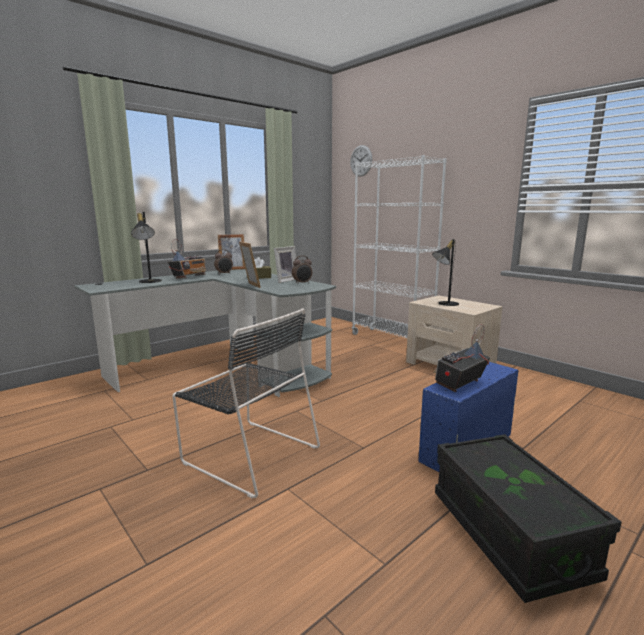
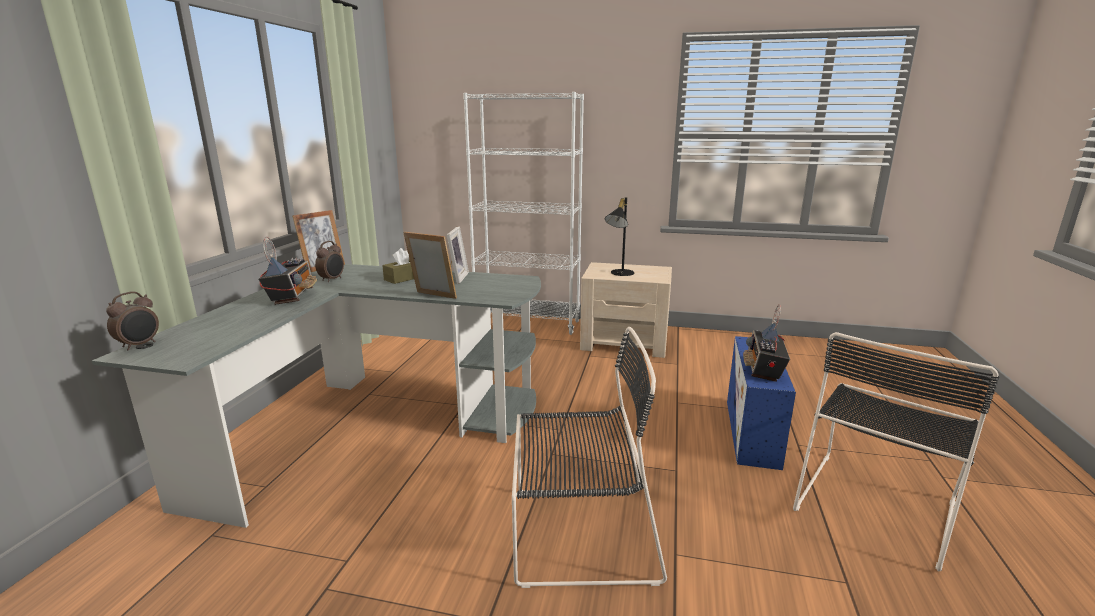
camera: 35 degrees left, 5 degrees up
(149, 282) = (241, 320): black table lamp -> none
(302, 283) = (490, 279): alarm clock -> alarm clock (140, 345)
(361, 161) = (446, 86): wall clock -> none
(509, 534) = (876, 502): black storage box -> black chair

